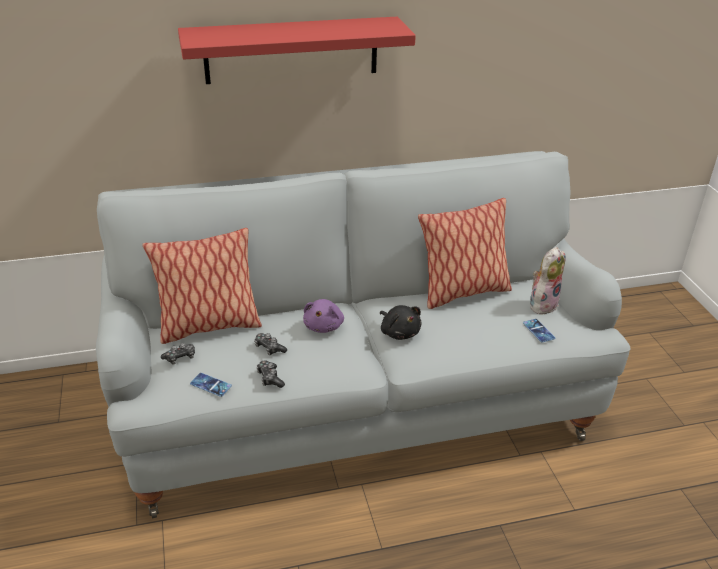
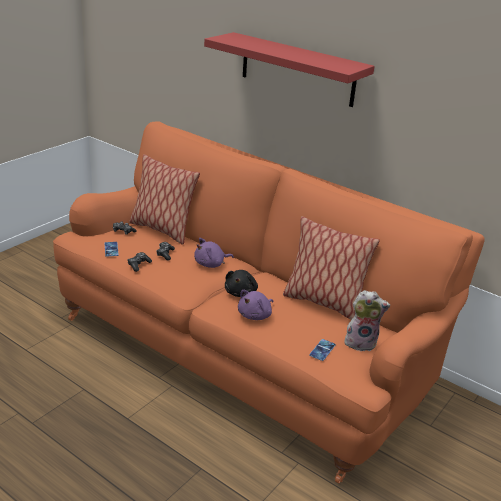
camera: 50 degrees right, 5 degrees down
(356, 399) = (244, 349): grey sofa -> orange sofa
(448, 342) = (255, 315): none -> purple plush toy

